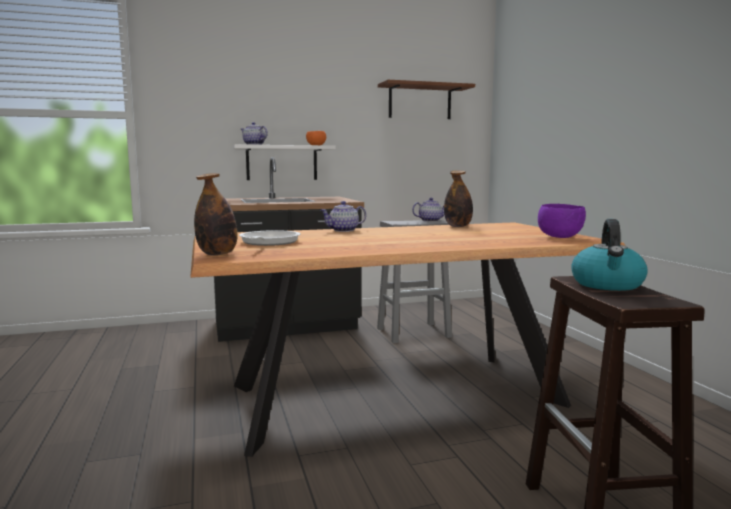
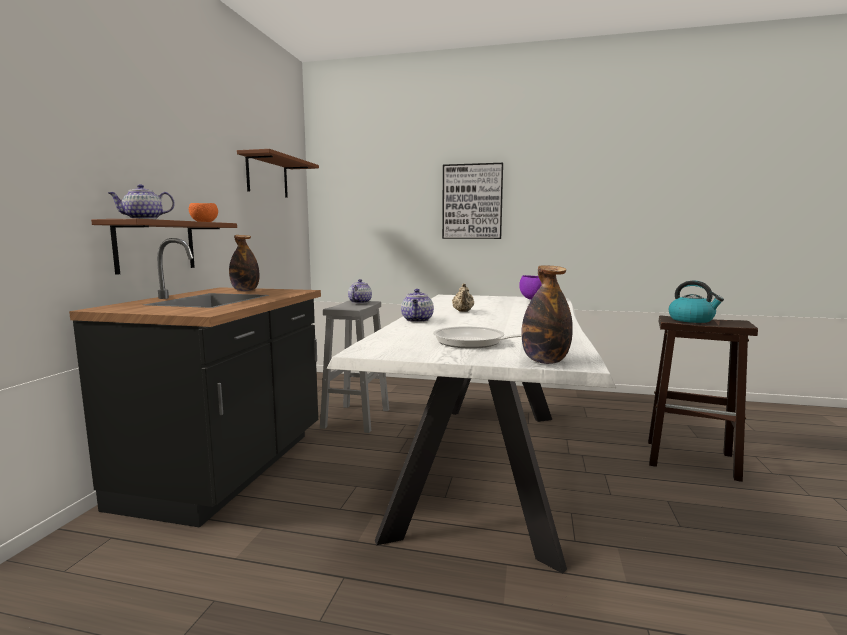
camera: 60 degrees left, 0 degrees up
(282, 163) = (156, 246): white shelf -> brown shelf
(395, 395) = (485, 465): brown dining table -> white dining table
(412, 232) = (463, 312): none -> beige teapot
(458, 226) = (443, 302): bottle -> bottle (245, 290)
(613, 107) = (472, 202): none -> picture

